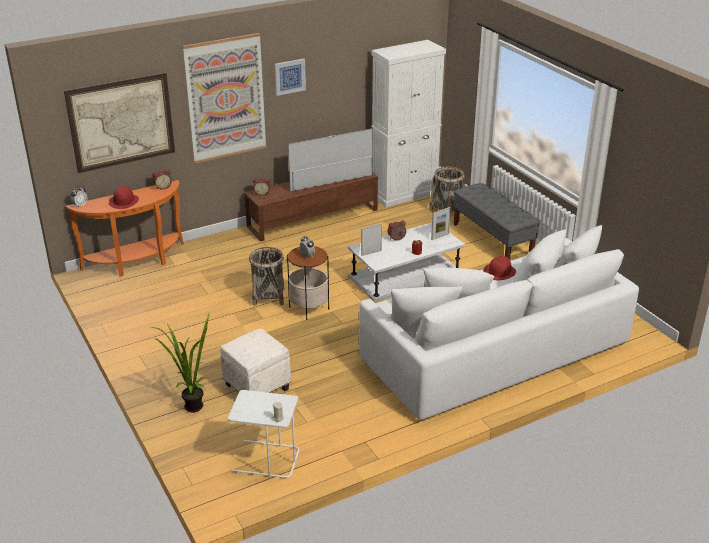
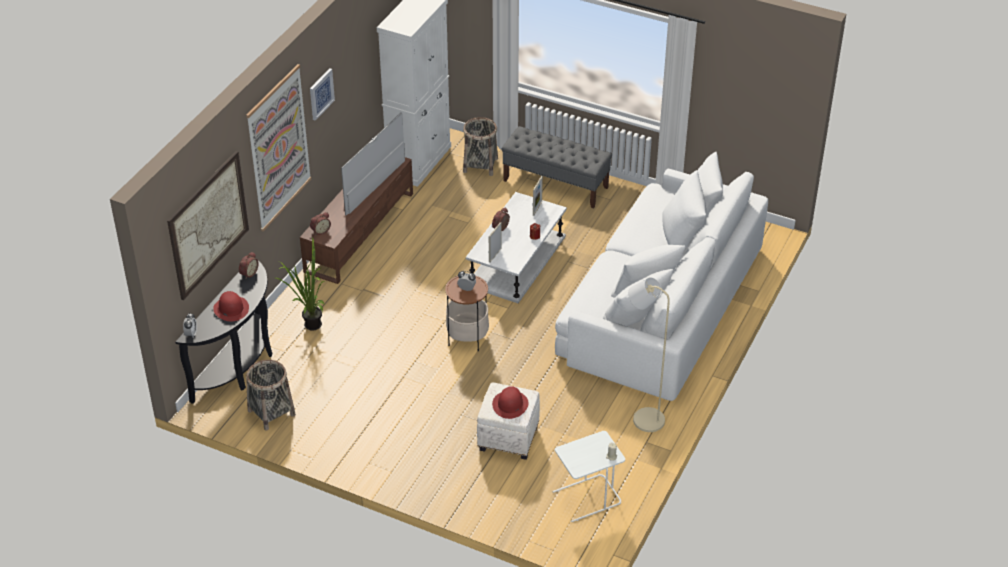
camera: 35 degrees left, 10 degrees up
(137, 262) = (240, 366): orange console table -> black console table
(190, 405) = (471, 485): potted plant -> potted plant (308, 326)
(268, 296) = (416, 343): basket -> basket (271, 412)
(382, 422) = (642, 418): none -> beige floor lamp
(499, 272) = (638, 229): red hat -> red hat (510, 404)

